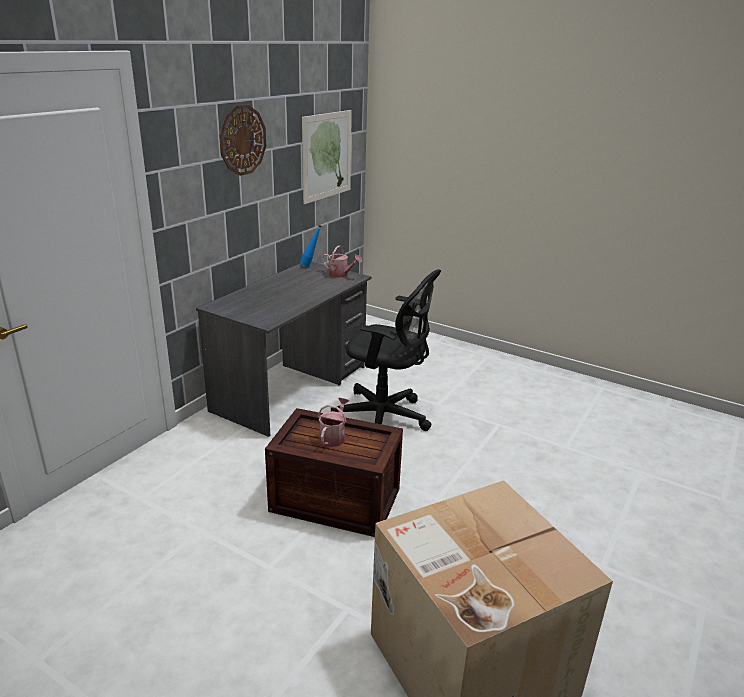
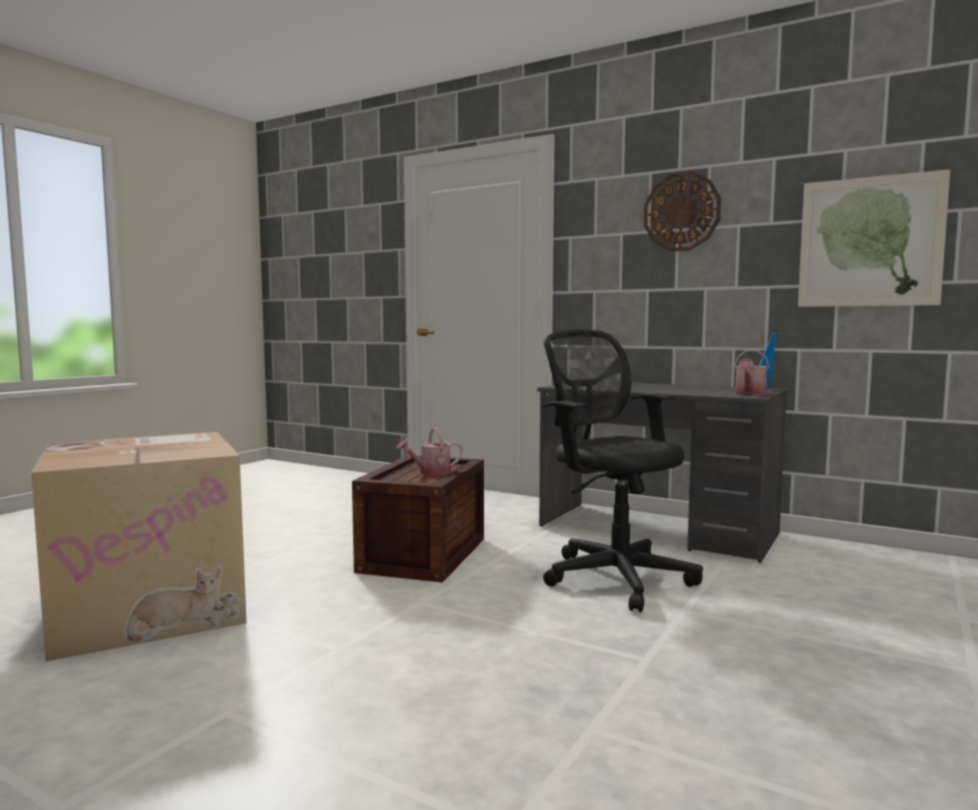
camera: 90 degrees right, 20 degrees down
(333, 436) = (431, 472): watering can -> watering can turned 135 degrees clockwise
(385, 418) = (613, 576): black office chair -> black office chair turned 120 degrees clockwise

